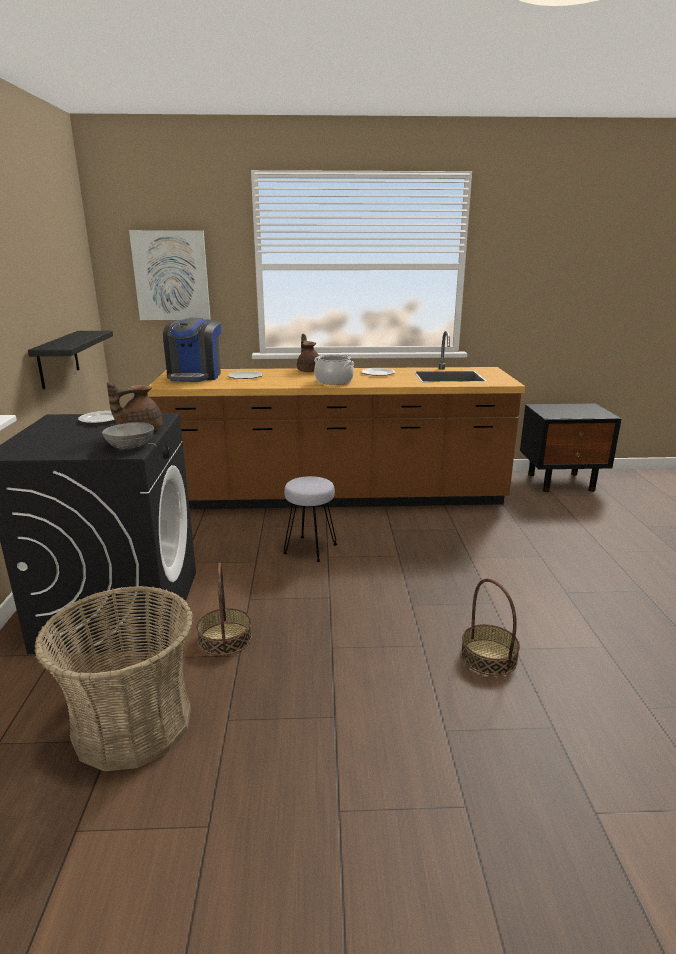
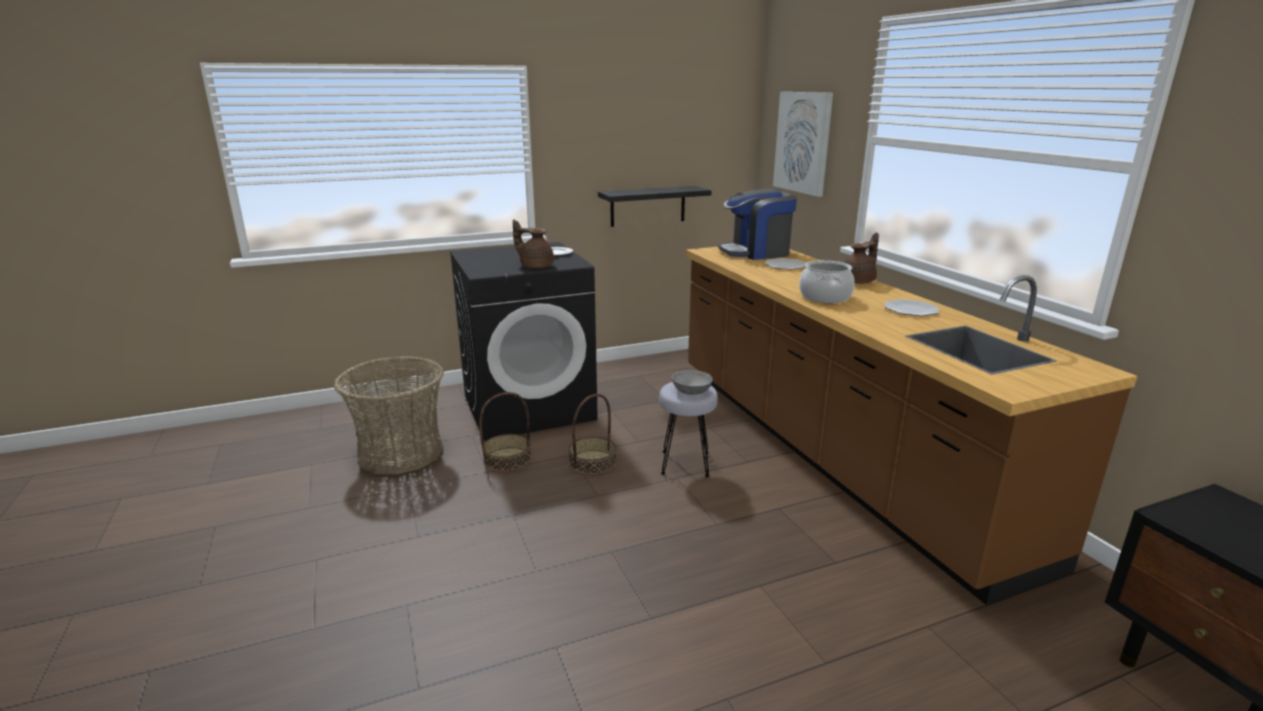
camera: 70 degrees right, 0 degrees up
(130, 446) = (495, 271): grey bowl -> grey bowl (691, 391)
(489, 657) = (532, 624): basket -> basket (592, 462)

